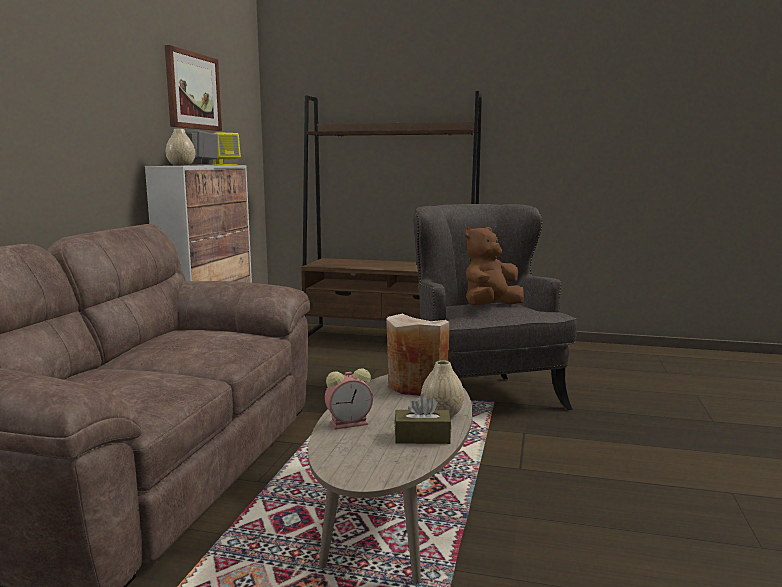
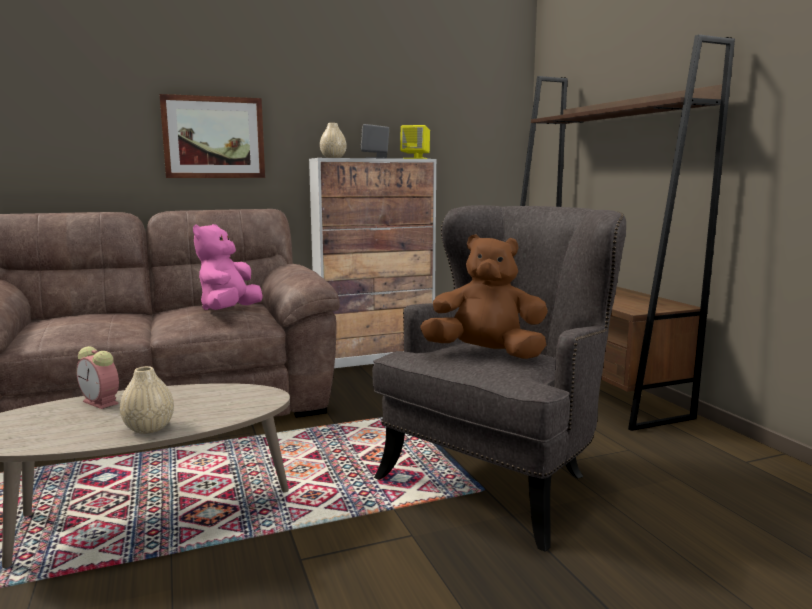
camera: 55 degrees right, 0 degrees up
(193, 91) = (398, 86): picture -> picture (214, 137)
(216, 335) = (229, 311): none -> pink plush toy
(417, 385) = (234, 401): beige vase -> none
(422, 437) = (75, 434): brown tissue box -> none

